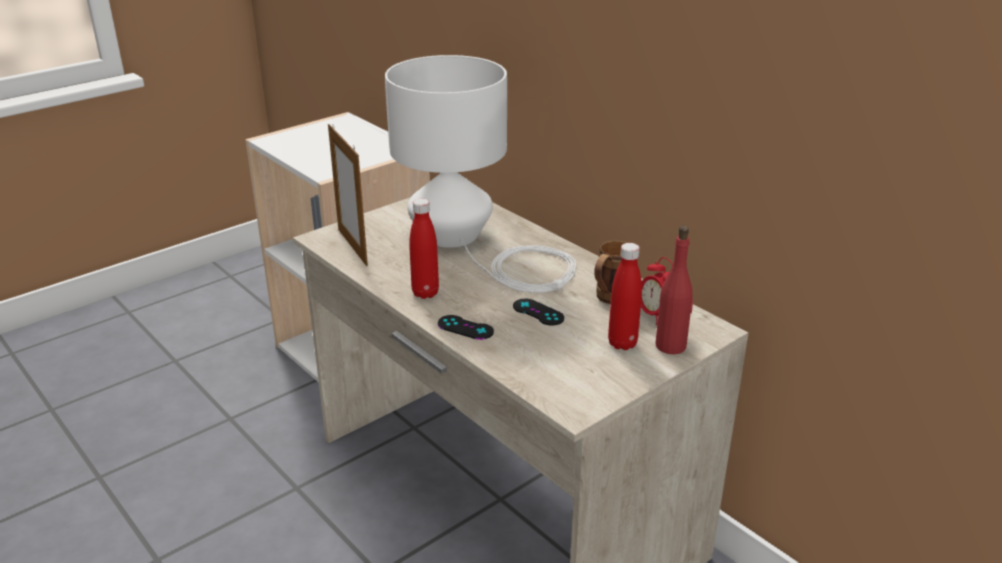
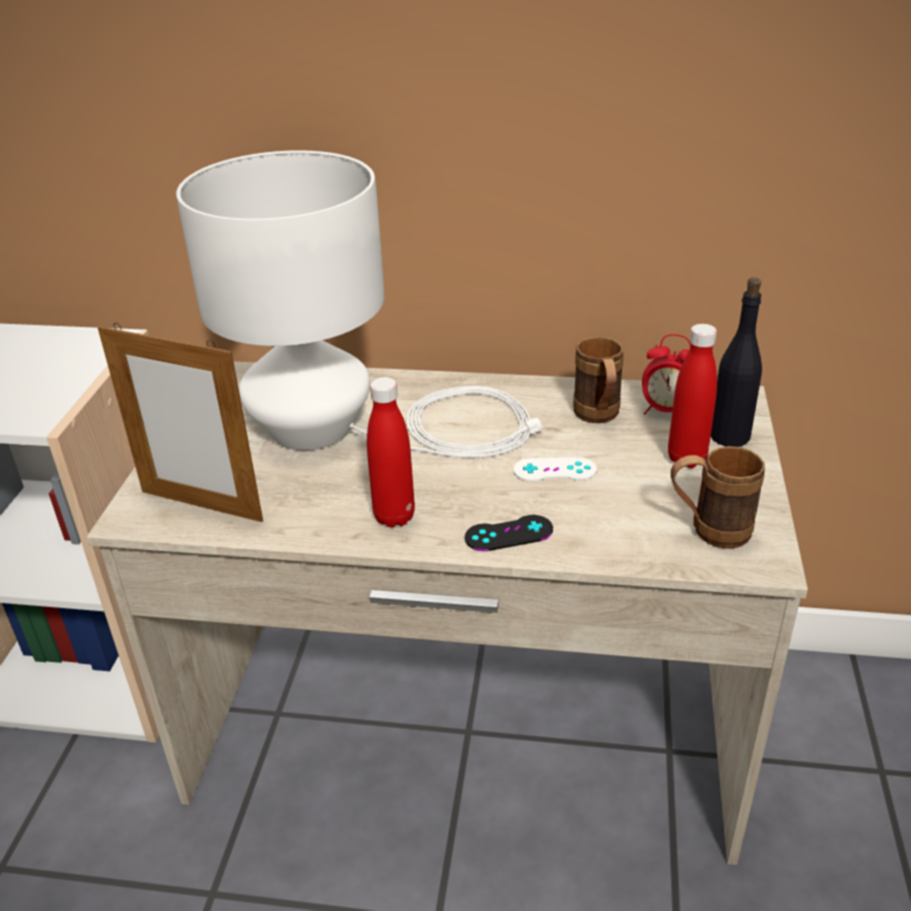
camera: 40 degrees left, 5 degrees up
(538, 312) = (554, 470): black game controller -> white game controller
(569, 381) = (708, 531): none -> brown mug
(671, 346) = (730, 436): red bottle -> black bottle

